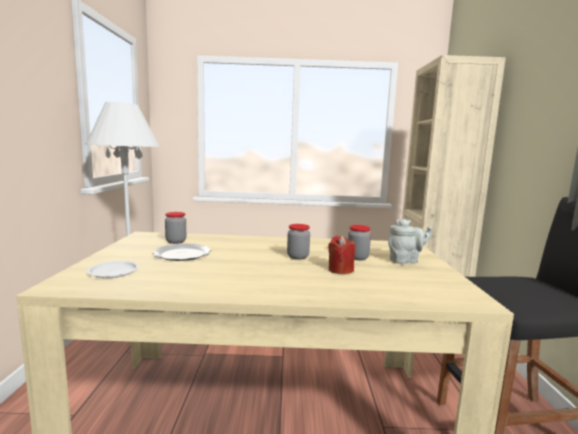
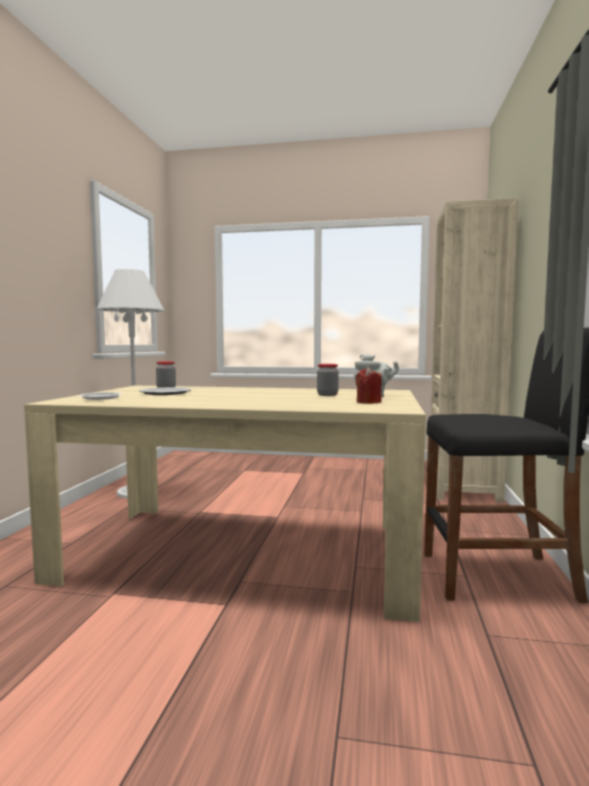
camera: 10 degrees right, 5 degrees down
(297, 257) = (269, 394): jar -> none
(340, 270) = (299, 399): red candle -> red candle (368, 402)

